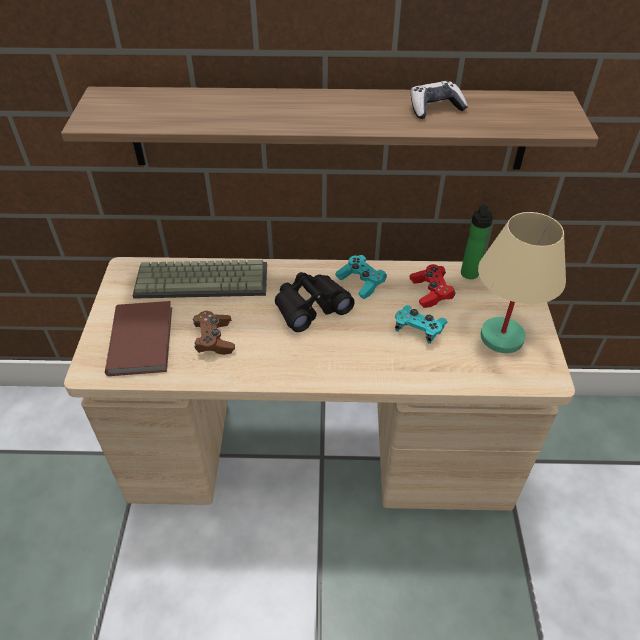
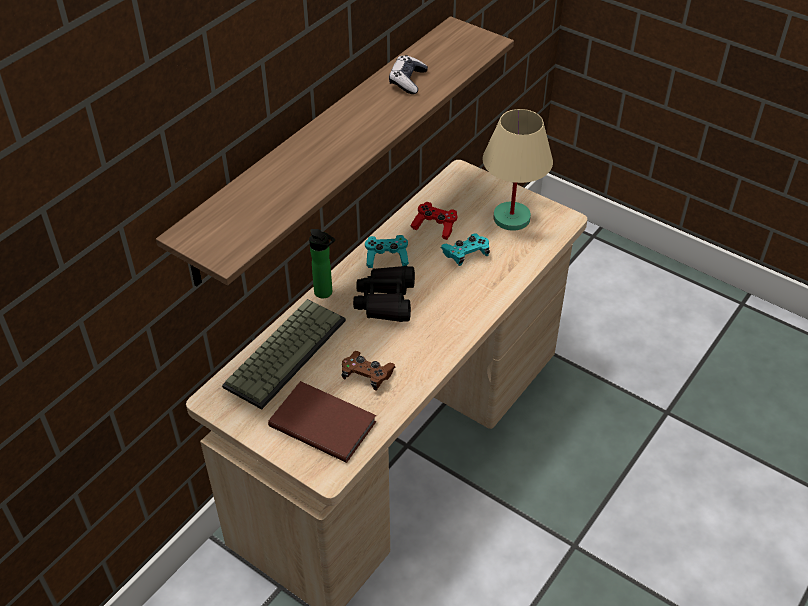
camera: 55 degrees left, 0 degrees up
(469, 275) = (438, 196): bottle -> bottle (325, 293)

